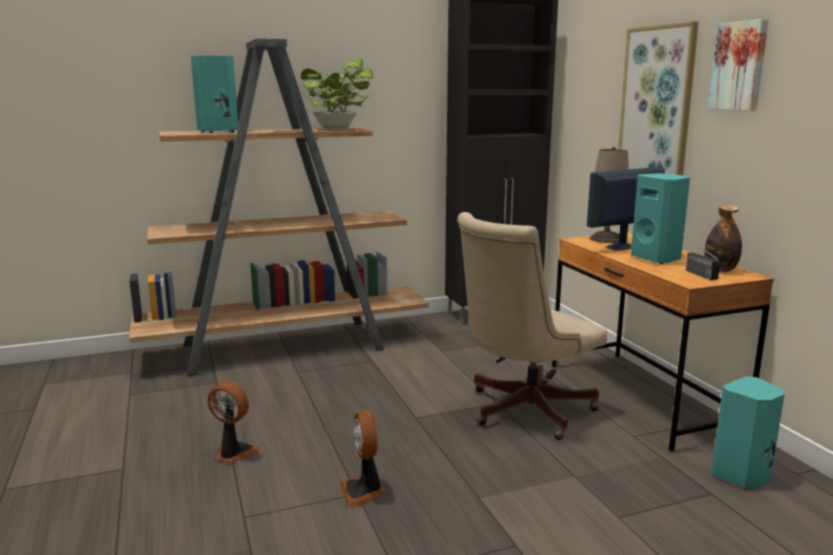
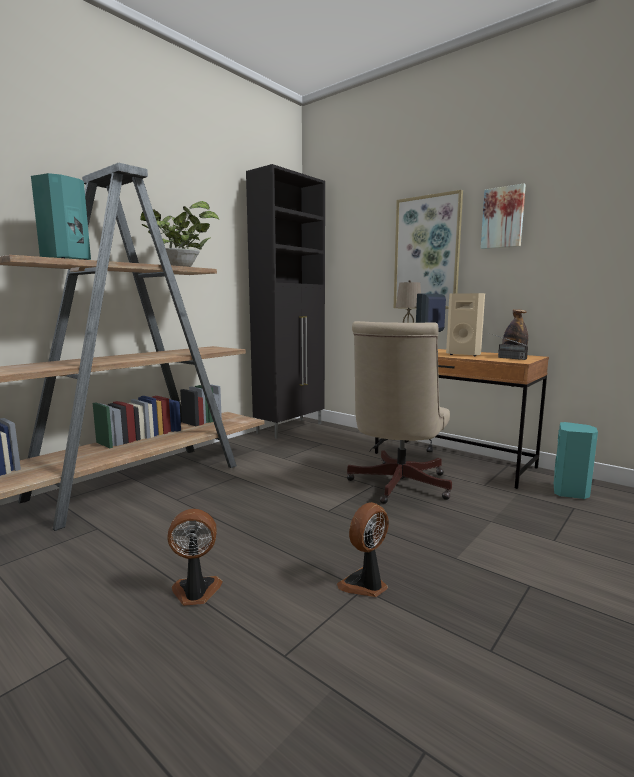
camera: 30 degrees left, 5 degrees down
(363, 491) = (365, 585): fan -> fan turned 90 degrees clockwise
(657, 258) = (465, 354): turquoise speaker -> beige speaker

